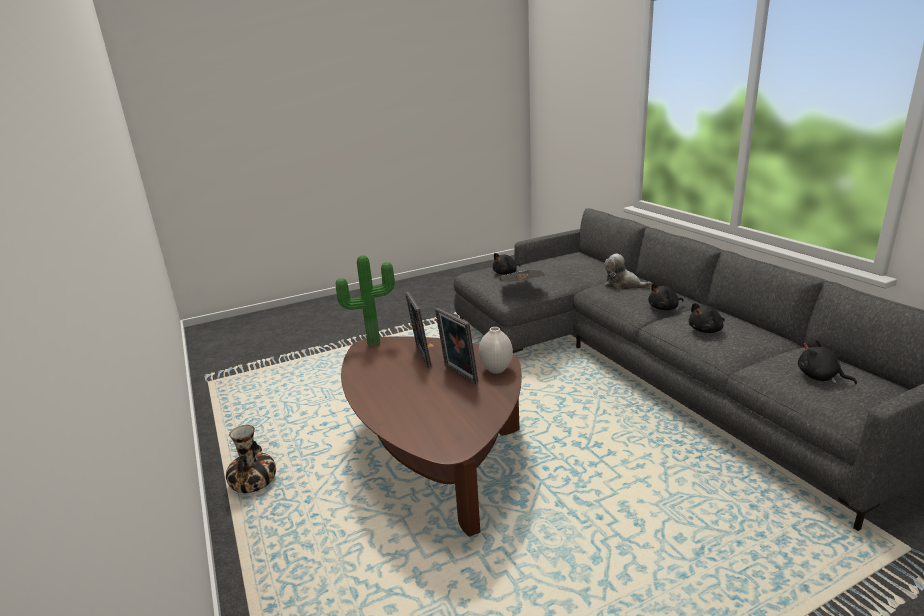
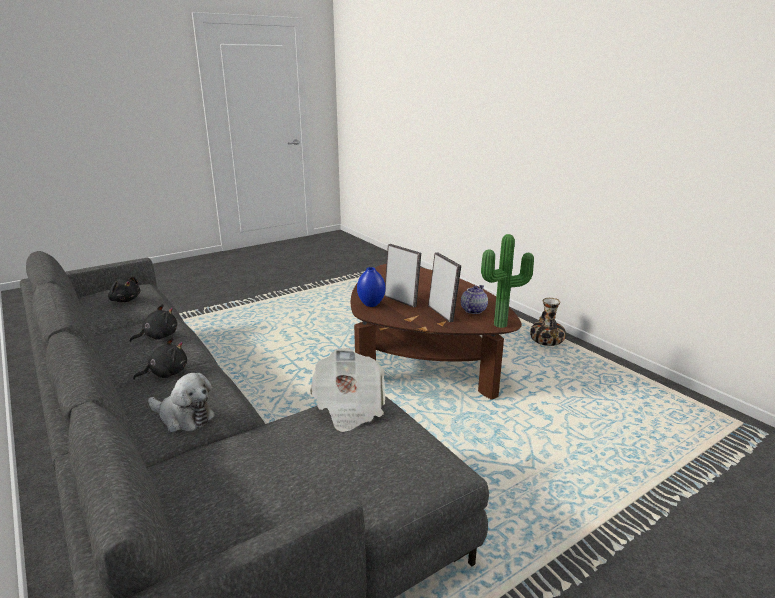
camera: 170 degrees right, 0 degrees up
(385, 360) = (473, 310): none -> teapot
(496, 370) = (371, 304): white vase -> blue vase
(506, 273) = (377, 456): black plush toy -> none

